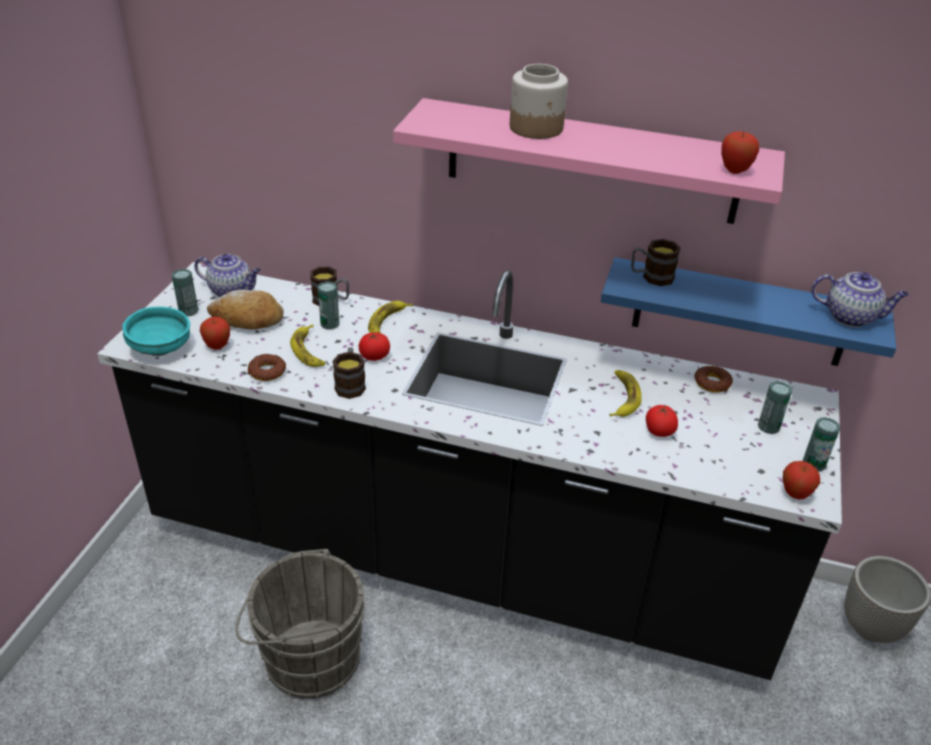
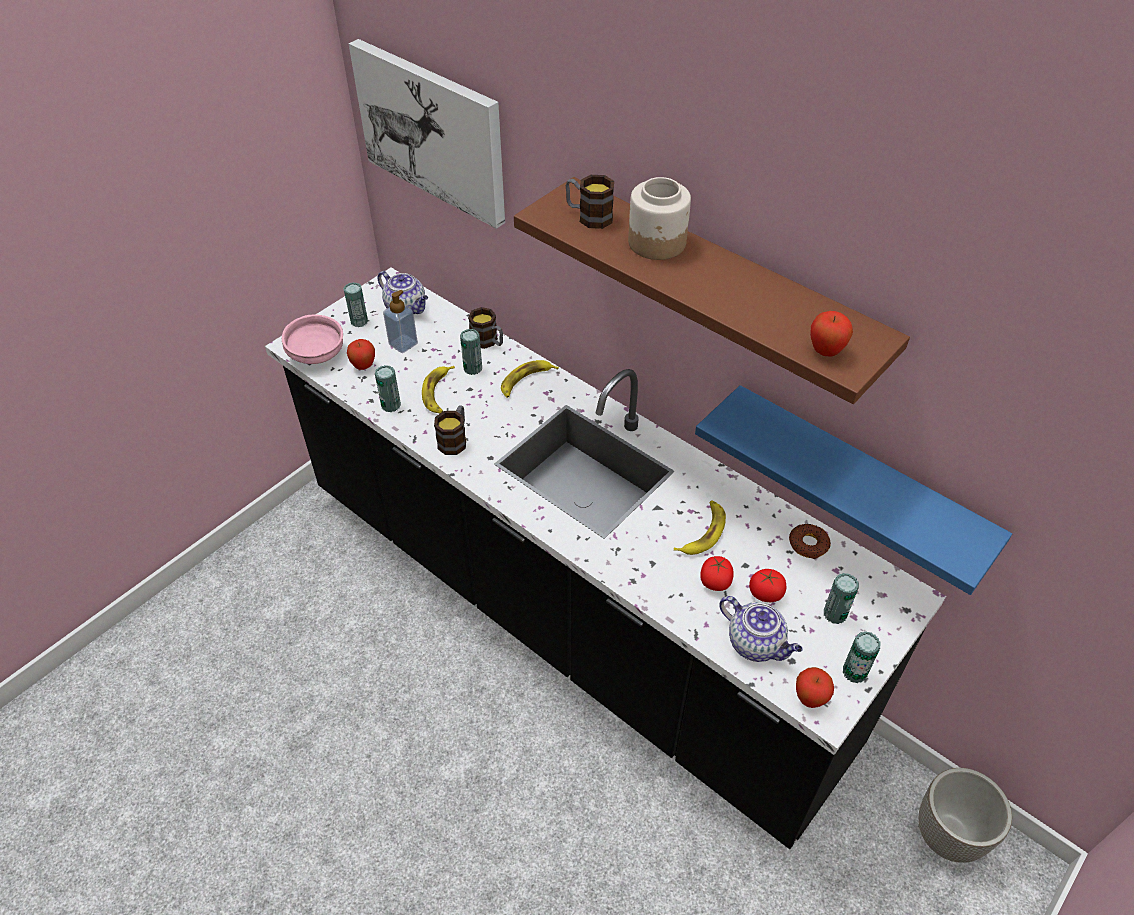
camera: 25 degrees right, 10 degrees up
(162, 348) = (317, 355): turquoise bowl -> pink bowl
(247, 96) = (432, 131): none -> picture
(247, 320) = (403, 344): bread -> soap dispenser
(267, 372) = (391, 405): donut -> can
(307, 657) = (392, 659): grey bucket -> none
(374, 356) = (493, 415): tomato -> tomato (765, 594)
(591, 161) = (721, 285): pink shelf -> brown shelf
(651, 277) = (761, 420): mug -> mug (589, 216)
(851, 317) = (951, 533): teapot -> teapot (756, 644)

